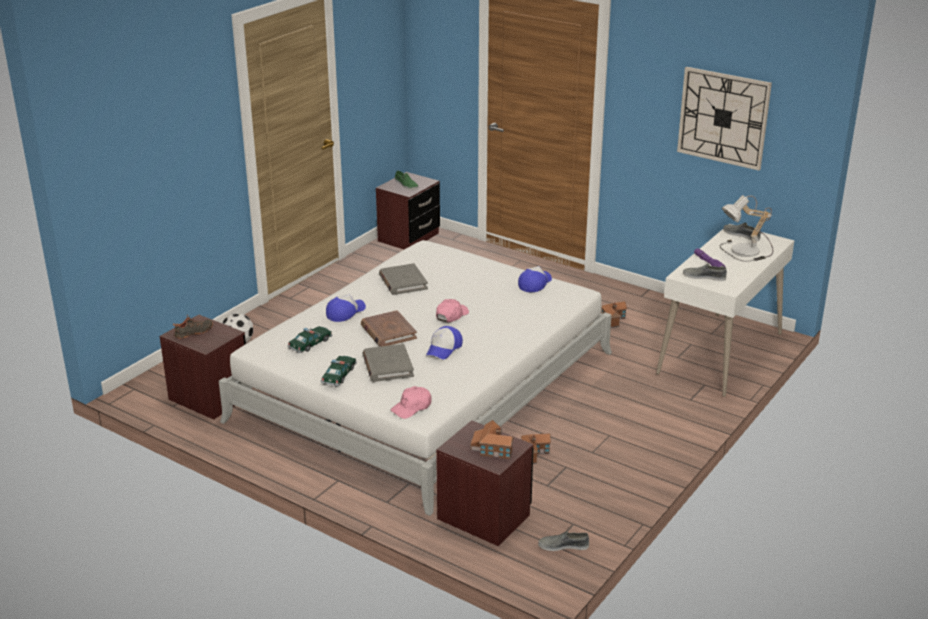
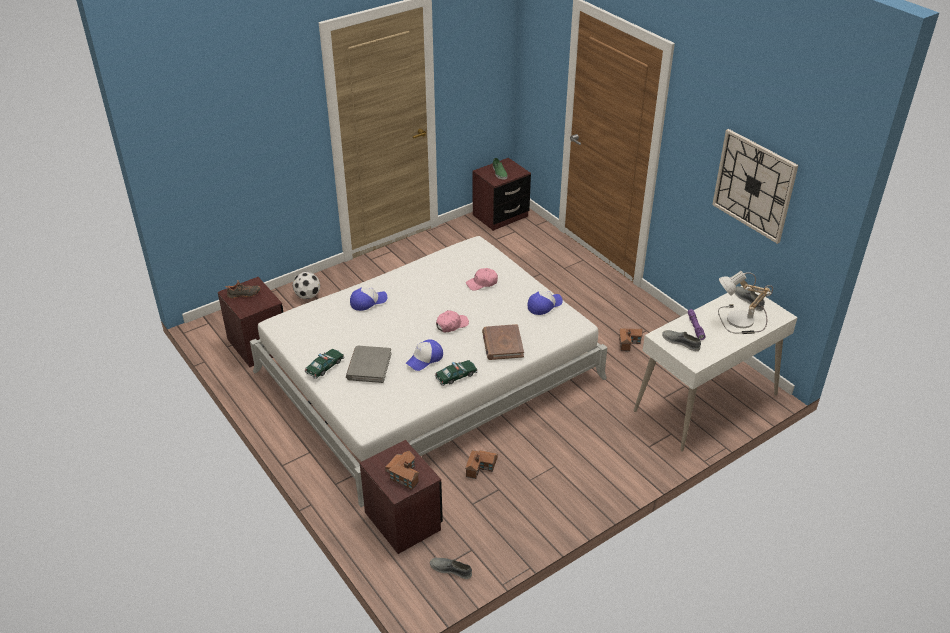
camera: 20 degrees right, 10 degrees up
(310, 344) = (321, 329): toy car -> toy car (456, 376)
(388, 332) = (390, 330): brown book -> brown book (502, 344)
(403, 282) = (434, 279): grey book -> none
(412, 408) = (363, 415): pink cap -> pink cap (482, 283)

